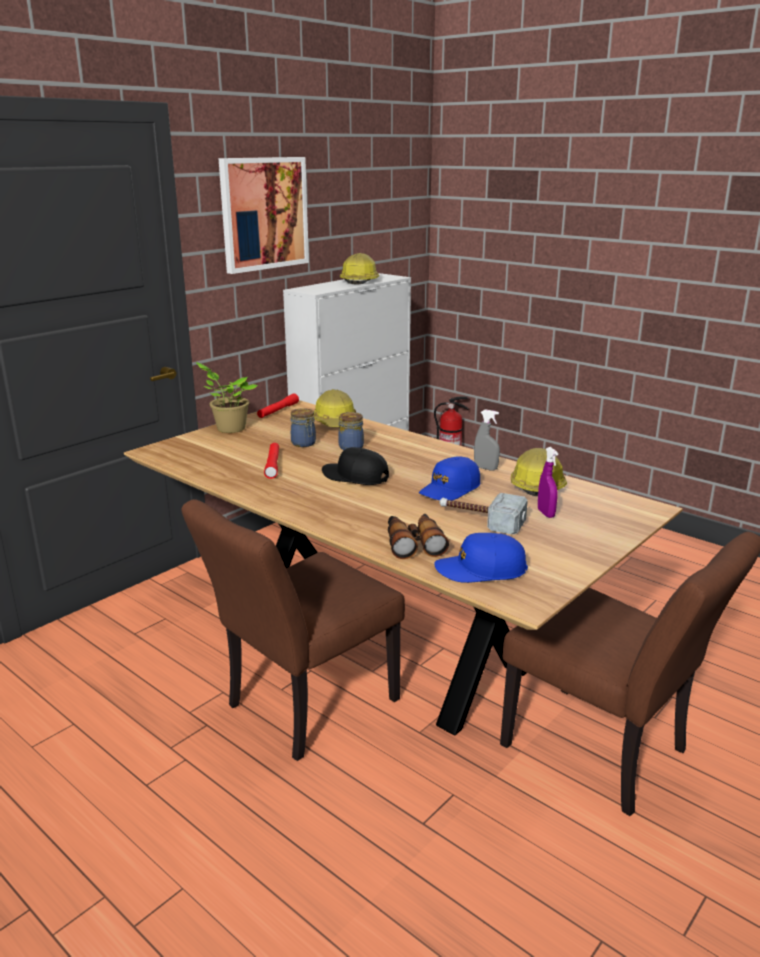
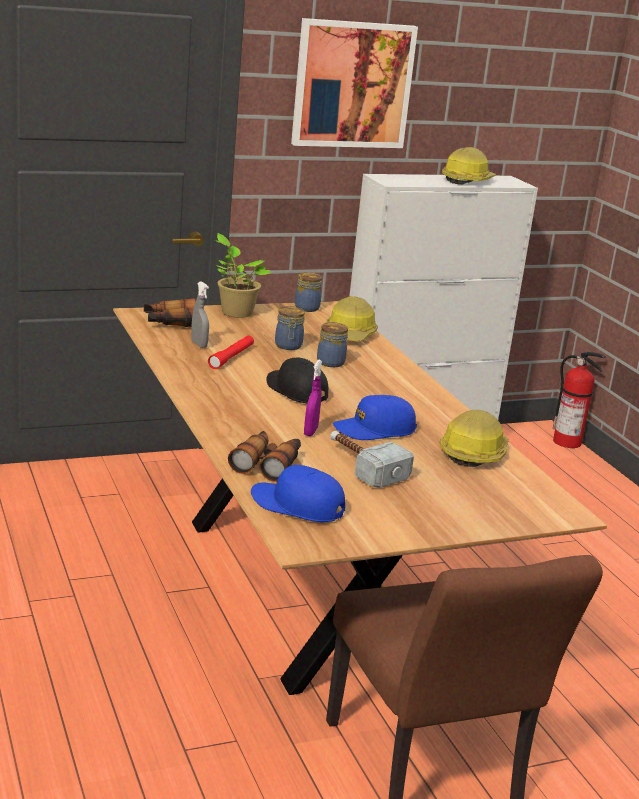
camera: 25 degrees right, 0 degrees up
(188, 450) = (170, 322): none -> binoculars
(278, 411) = (306, 308): red flashlight -> jar
(302, 708) = (170, 615): brown chair -> none
(485, 468) = (443, 422): grey spray bottle -> grey spray bottle (199, 344)
(546, 513) = (441, 481): purple spray bottle -> purple spray bottle (310, 432)

